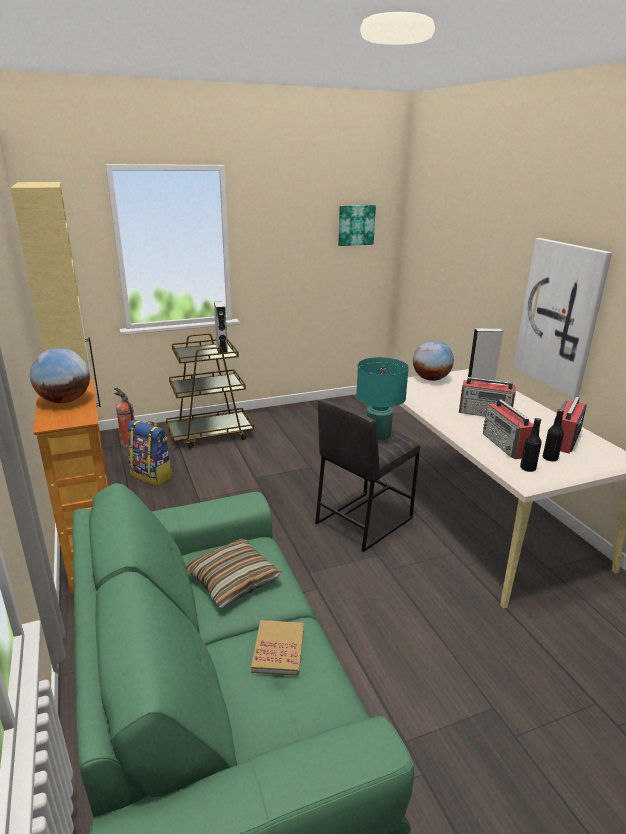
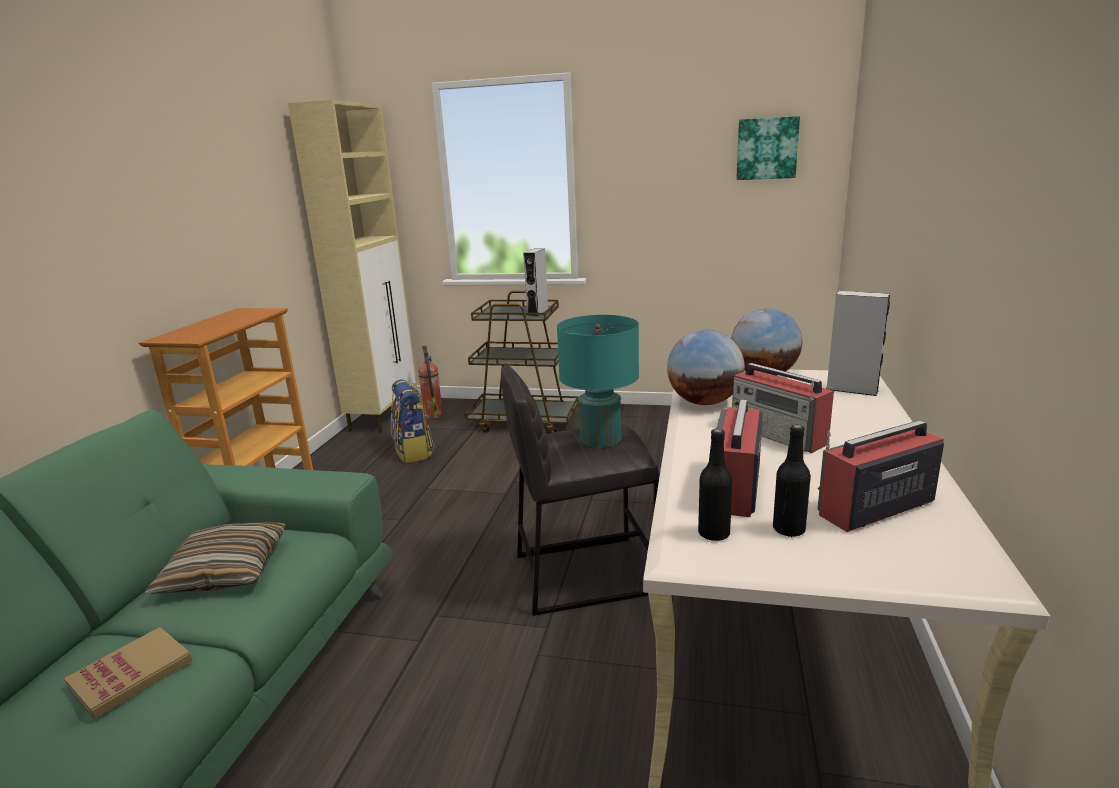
camera: 35 degrees right, 5 degrees down
(65, 400) = (222, 322): globe -> globe (704, 402)
(559, 316) = (967, 261): picture -> none

